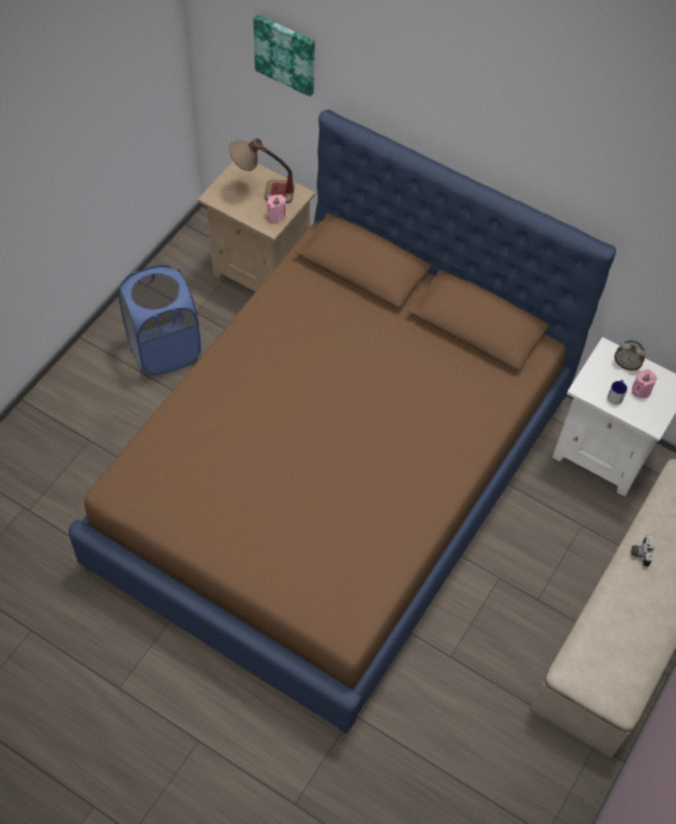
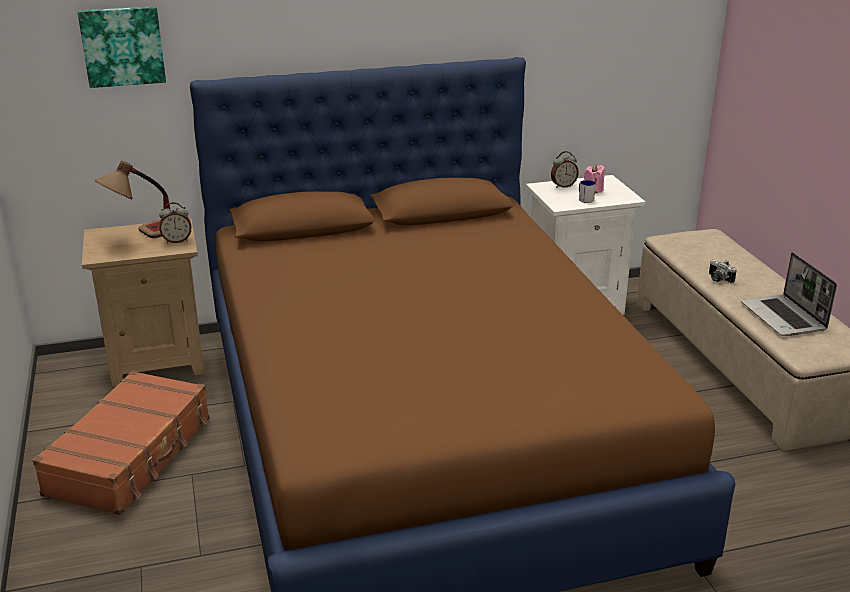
camera: 45 degrees left, 30 degrees down
(164, 349) = (131, 456): blue laundry basket -> brown suitcase
(276, 215) = (177, 241): pink candle -> alarm clock
(619, 631) = (784, 317): none -> laptop

